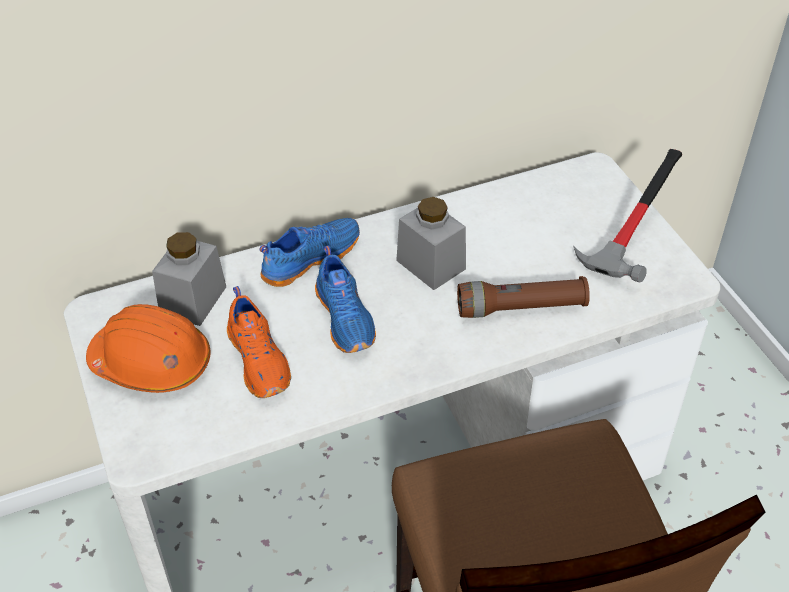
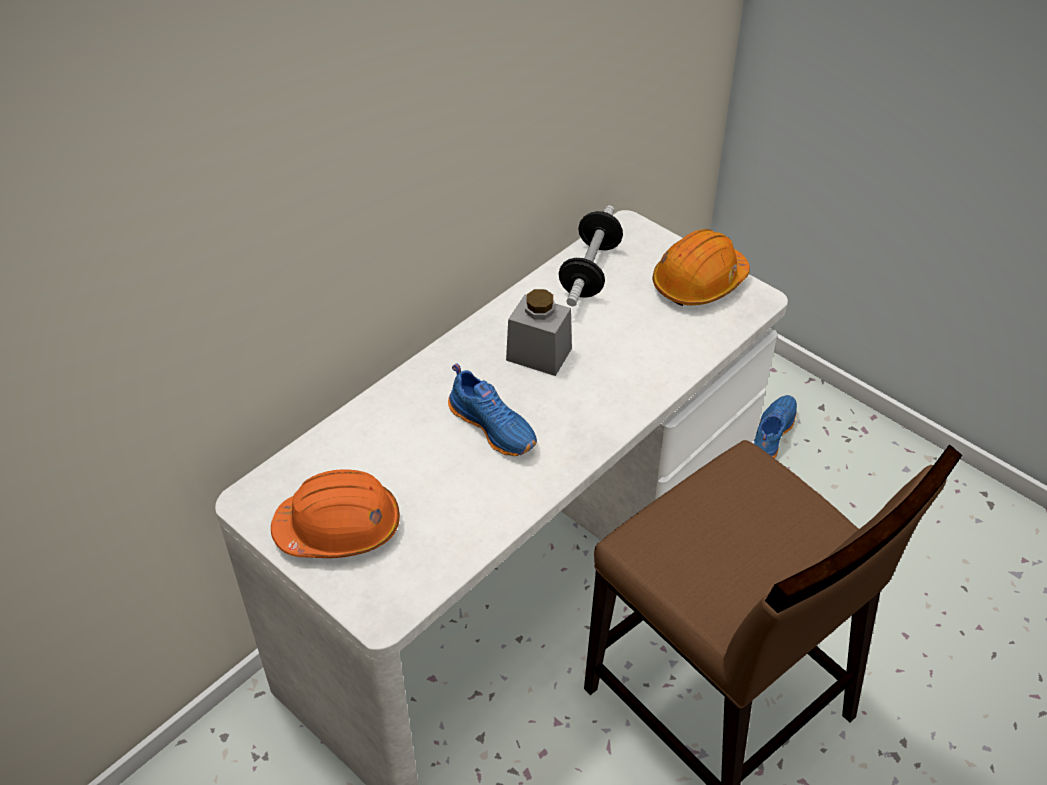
camera: 25 degrees left, 0 degrees up
(193, 300) = (340, 458): grey jar -> none
(260, 360) = (440, 490): orange shoe -> none
(309, 258) = (425, 383): blue shoe -> blue shoe (771, 433)
(521, 308) = (639, 367): brown flashlight -> none
(530, 201) = (590, 271): none -> dumbbell
(633, 245) = (699, 283): hammer -> orange hard hat

